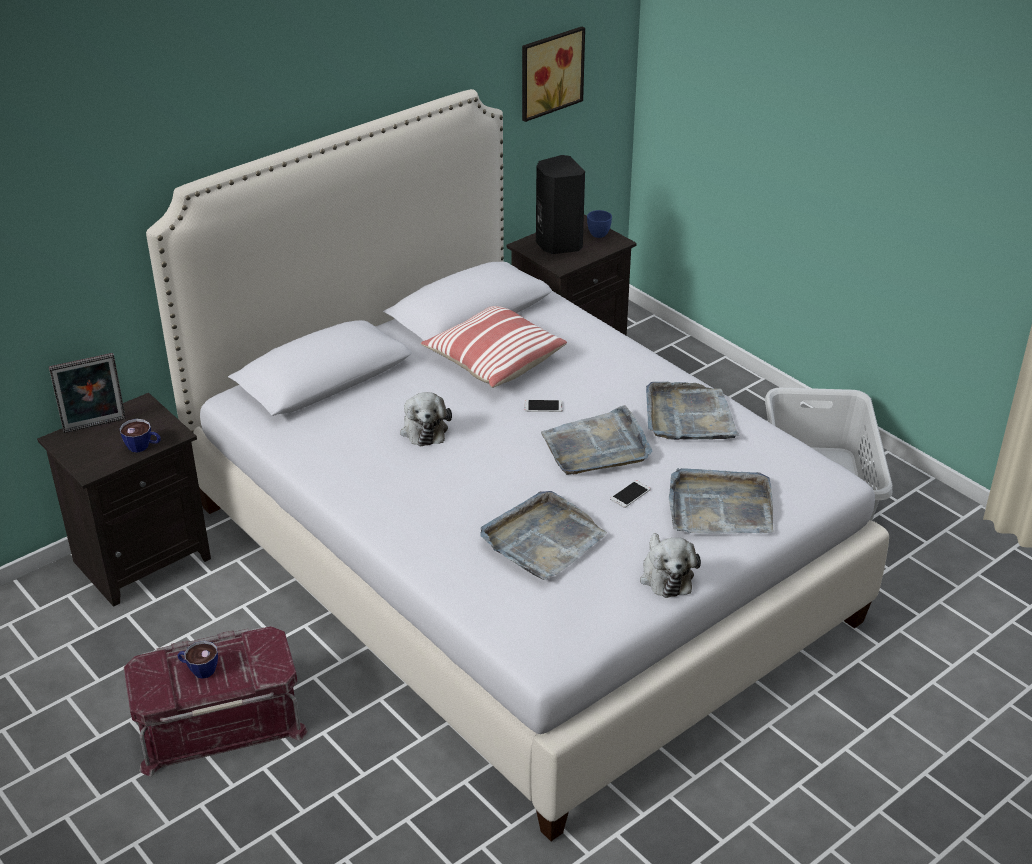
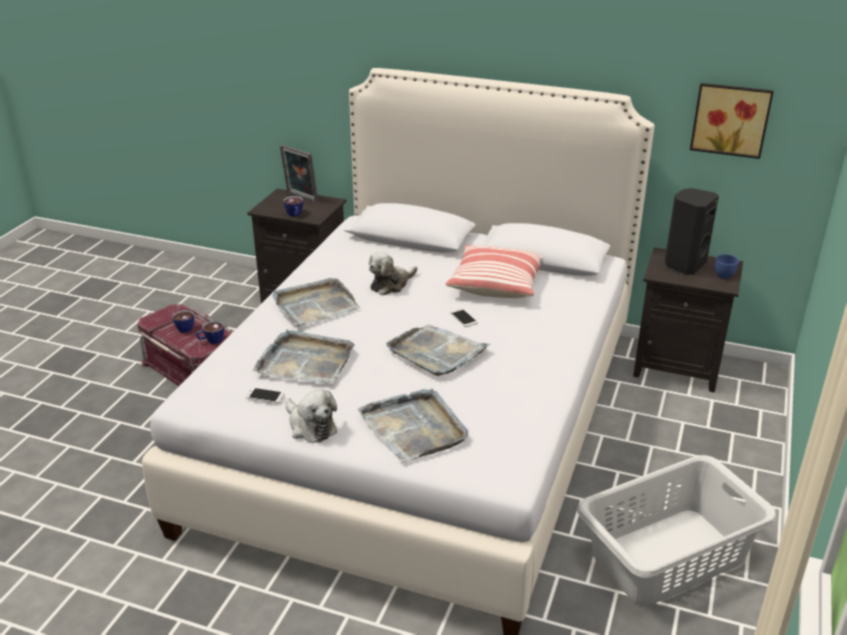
camera: 60 degrees right, 5 degrees down
(266, 651) = (211, 341): none -> cup
(630, 494) = (394, 383): phone -> phone (265, 396)
(665, 575) = (310, 426): plush toy -> plush toy turned 90 degrees counterclockwise
(689, 416) = (519, 381): grey tray -> grey tray (315, 305)

